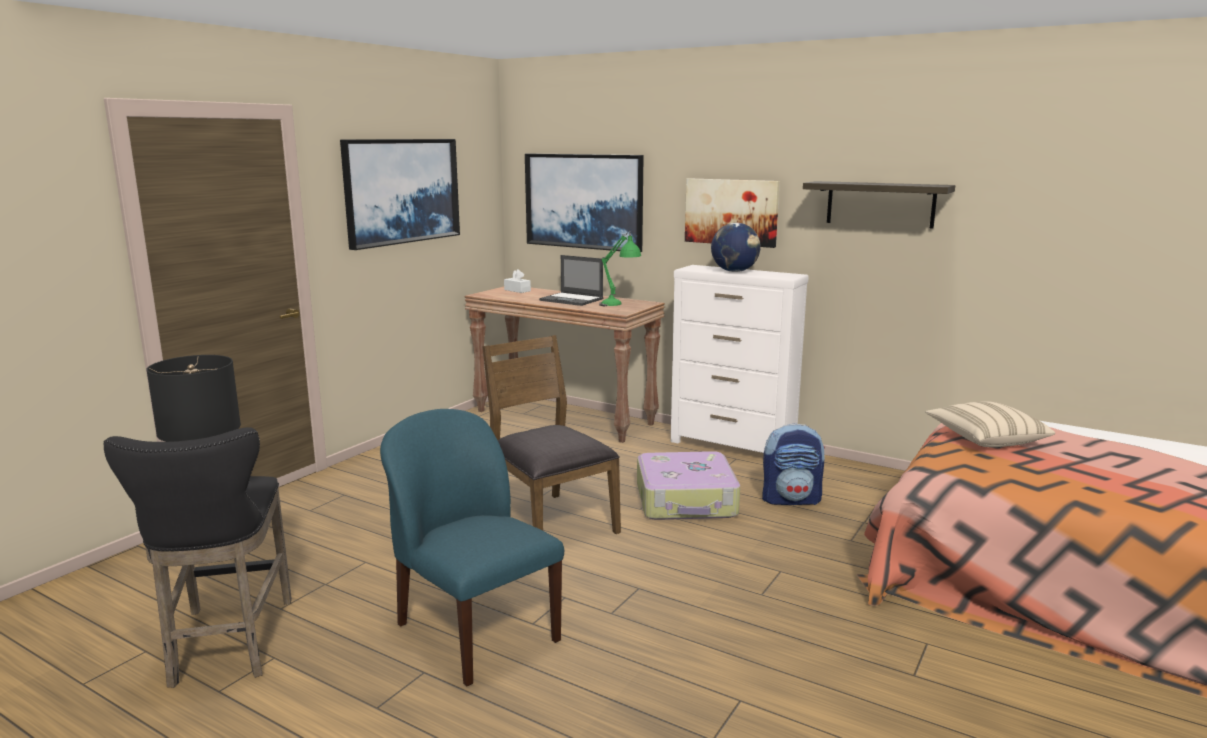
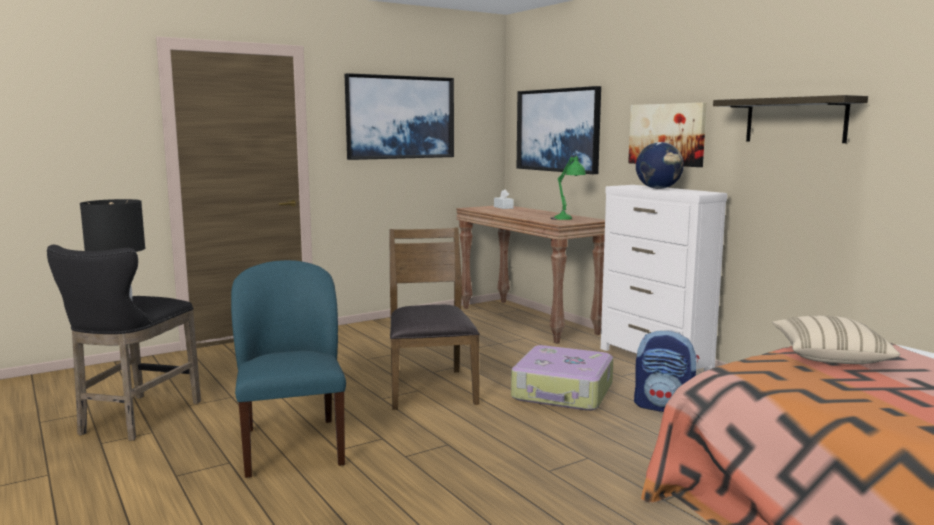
camera: 25 degrees right, 5 degrees down
(572, 300) = (535, 214): laptop -> none

